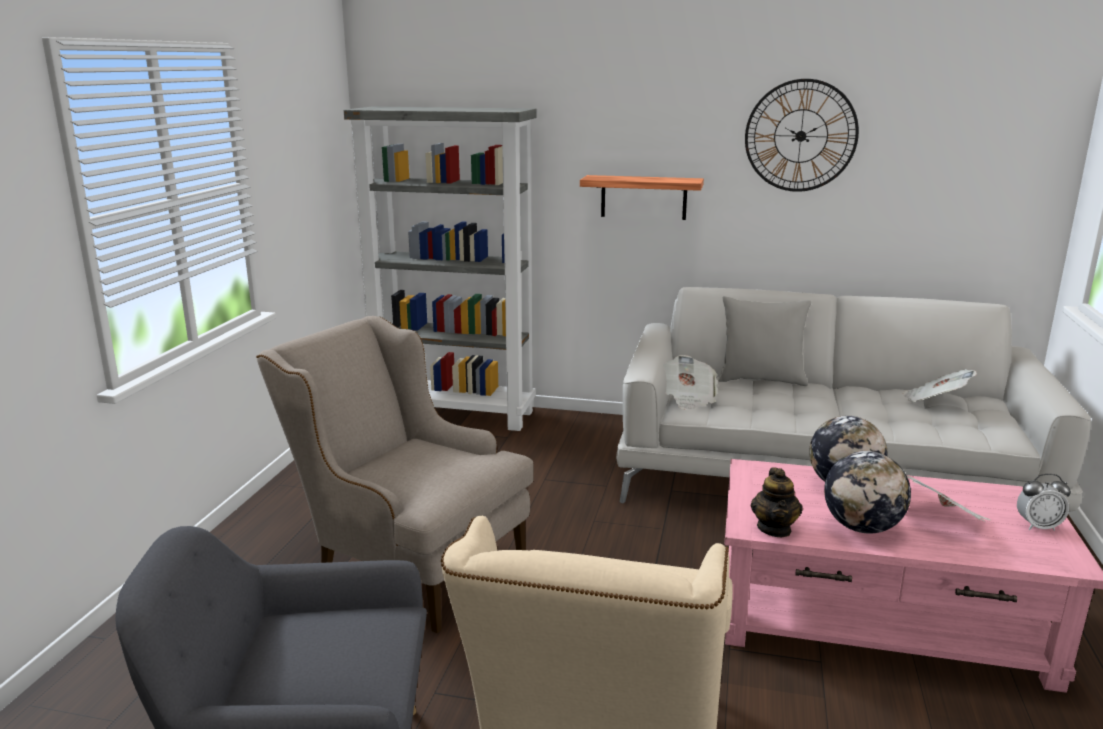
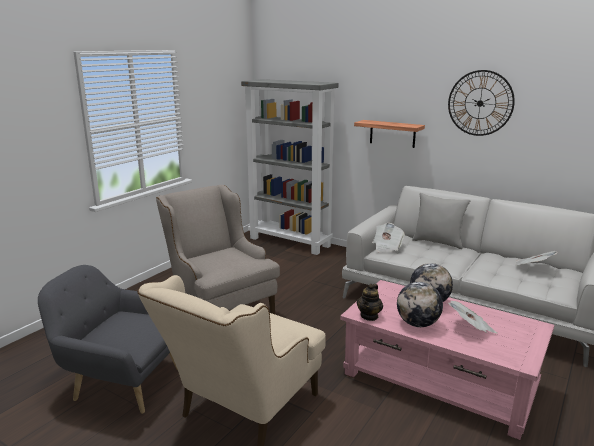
camera: 20 degrees right, 0 degrees up
(1038, 526) = (524, 342): alarm clock -> none

